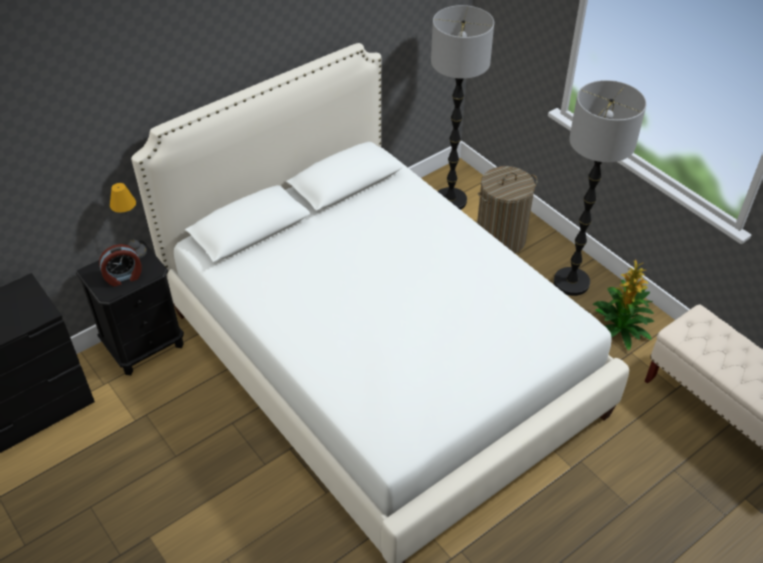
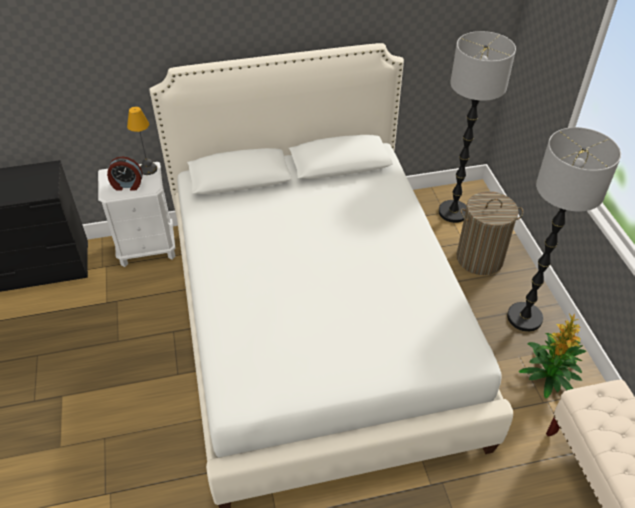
camera: 25 degrees right, 0 degrees up
(145, 345) = (147, 248): black nightstand -> white nightstand

